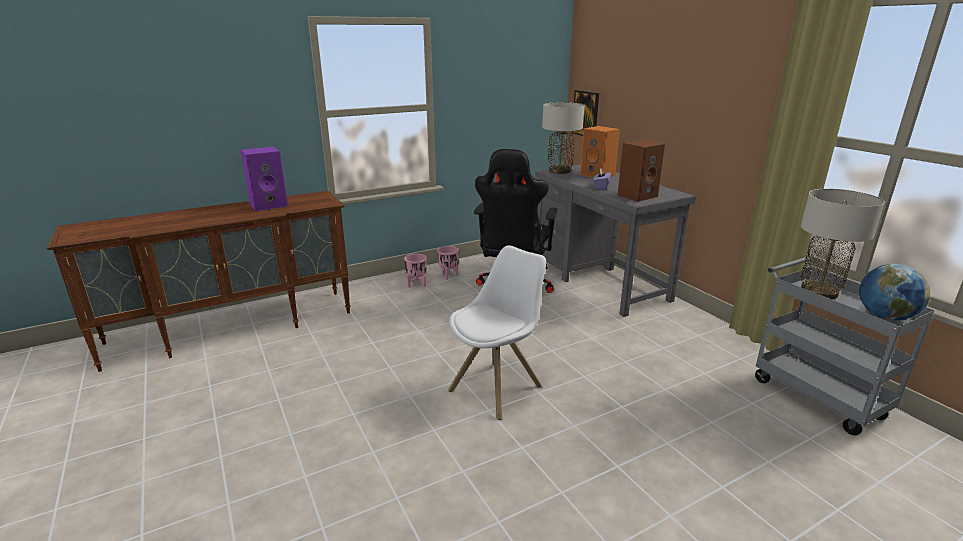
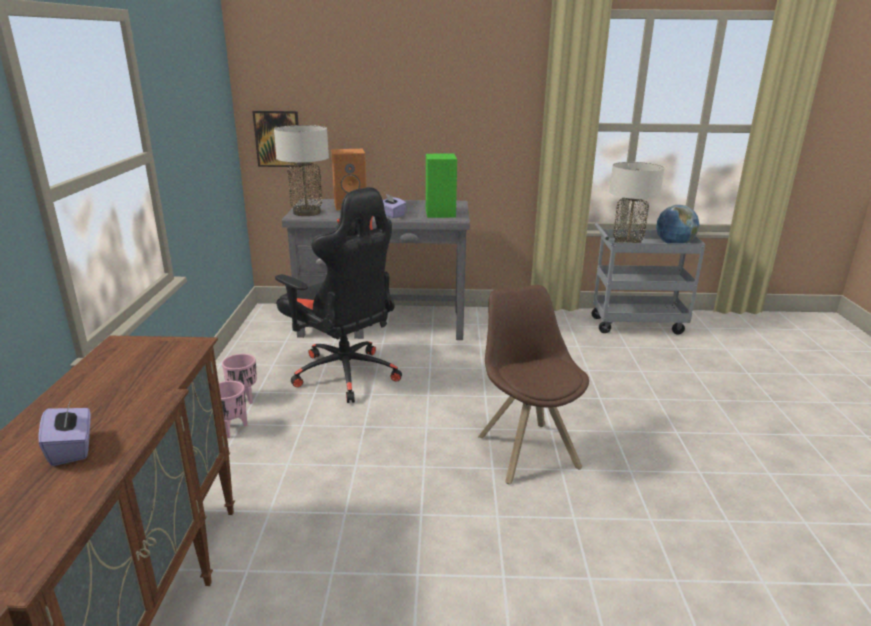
camera: 60 degrees left, 0 degrees up
(225, 214) = (72, 449): none -> purple tissue box
(269, 205) = (95, 395): purple speaker -> none
(496, 388) = (526, 451): white chair -> brown chair
(637, 196) = (439, 213): brown speaker -> green speaker

